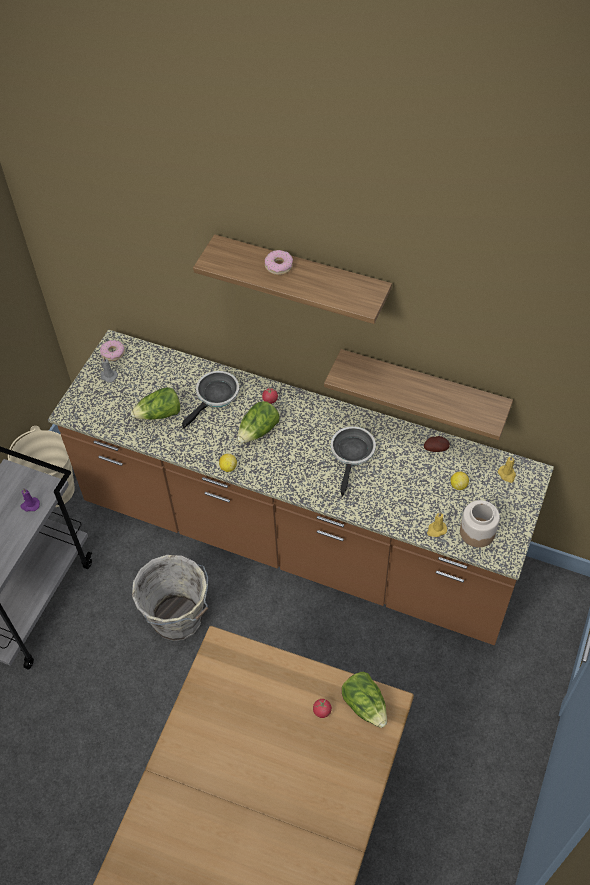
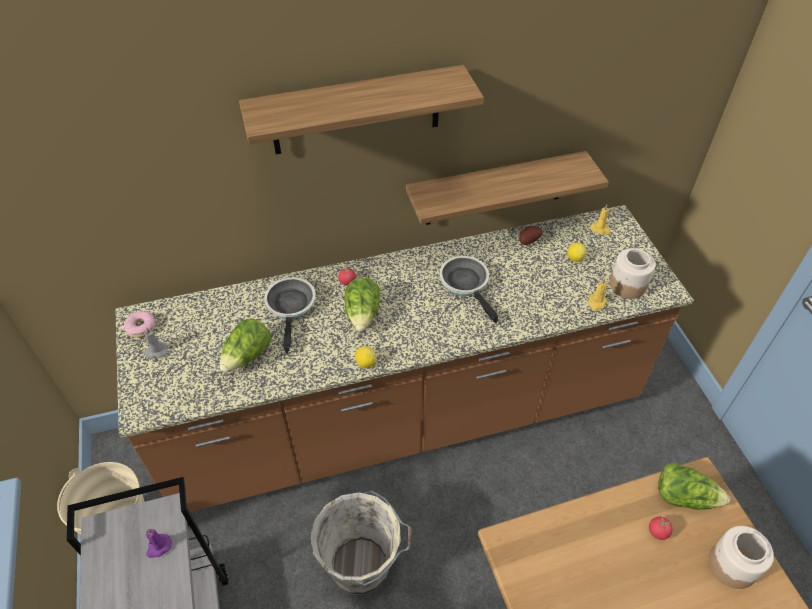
camera: 40 degrees left, 5 degrees down
(278, 266) = (340, 96): donut -> none
(349, 766) = (732, 565): none -> jar

